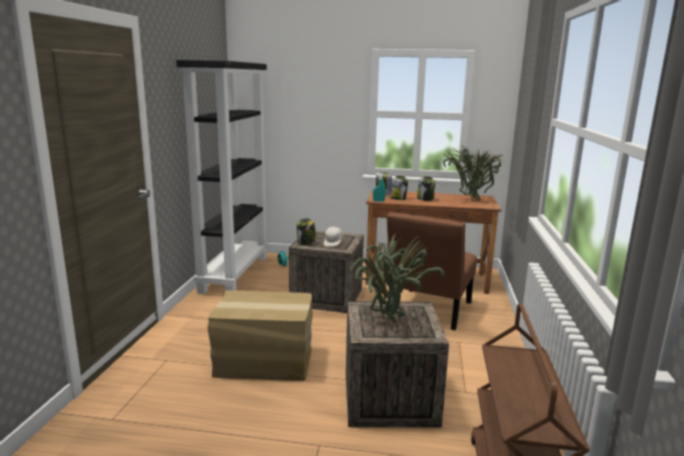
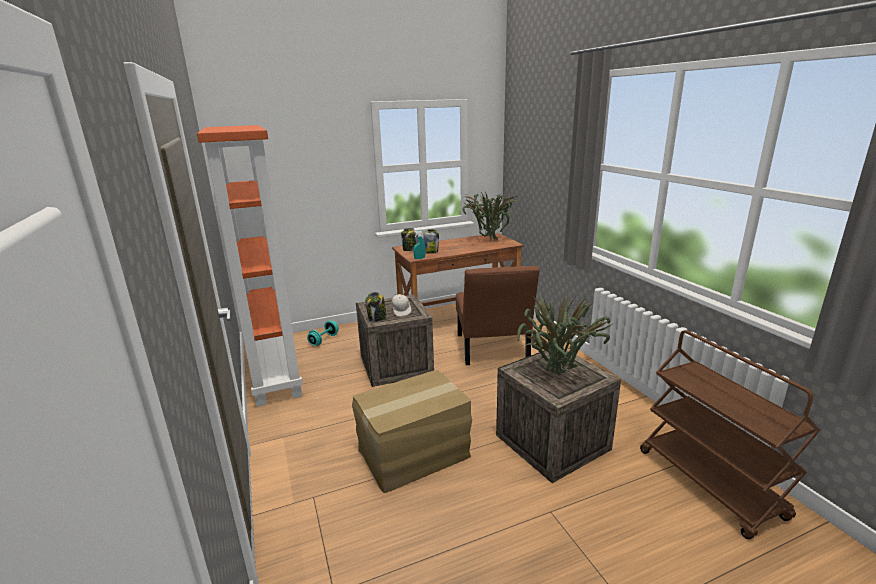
camera: 30 degrees left, 5 degrees up
(234, 273) = (273, 370): black bookcase -> orange bookcase
(425, 199) = (453, 247): jar -> none

